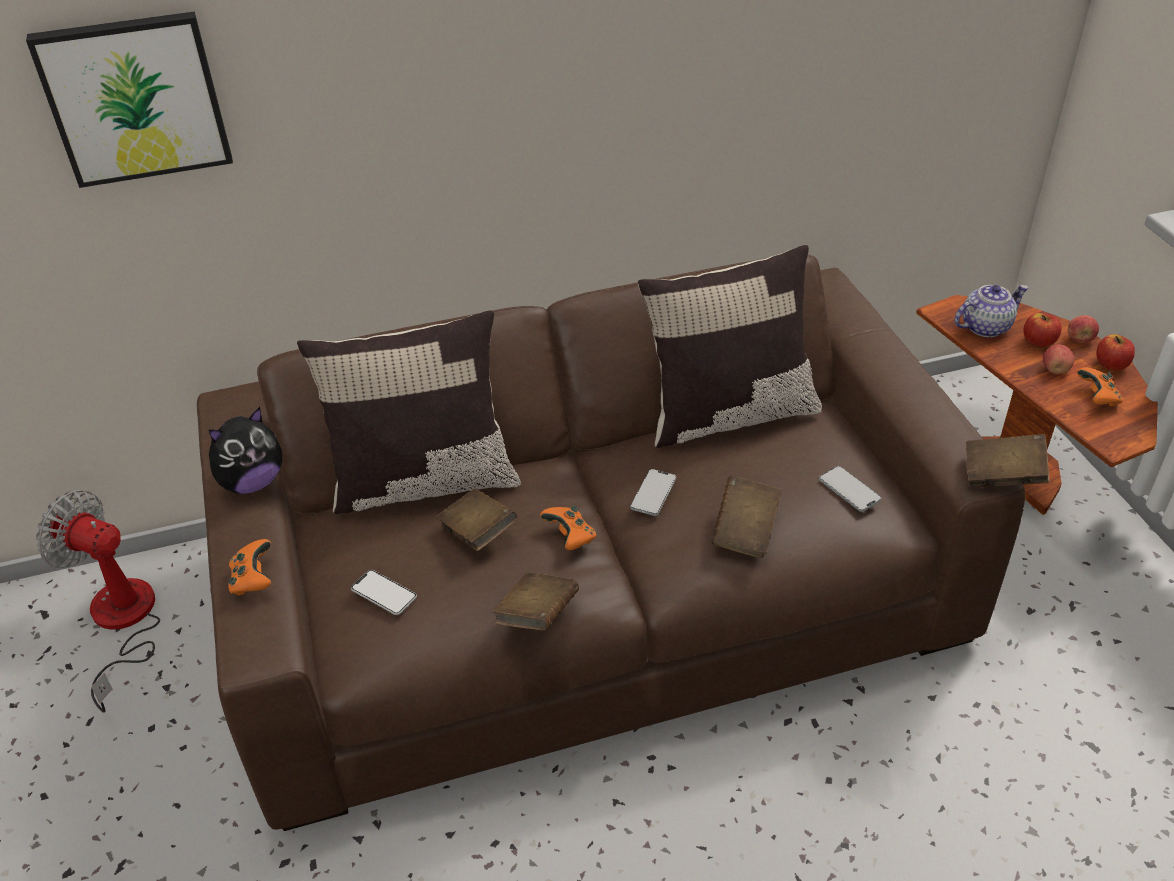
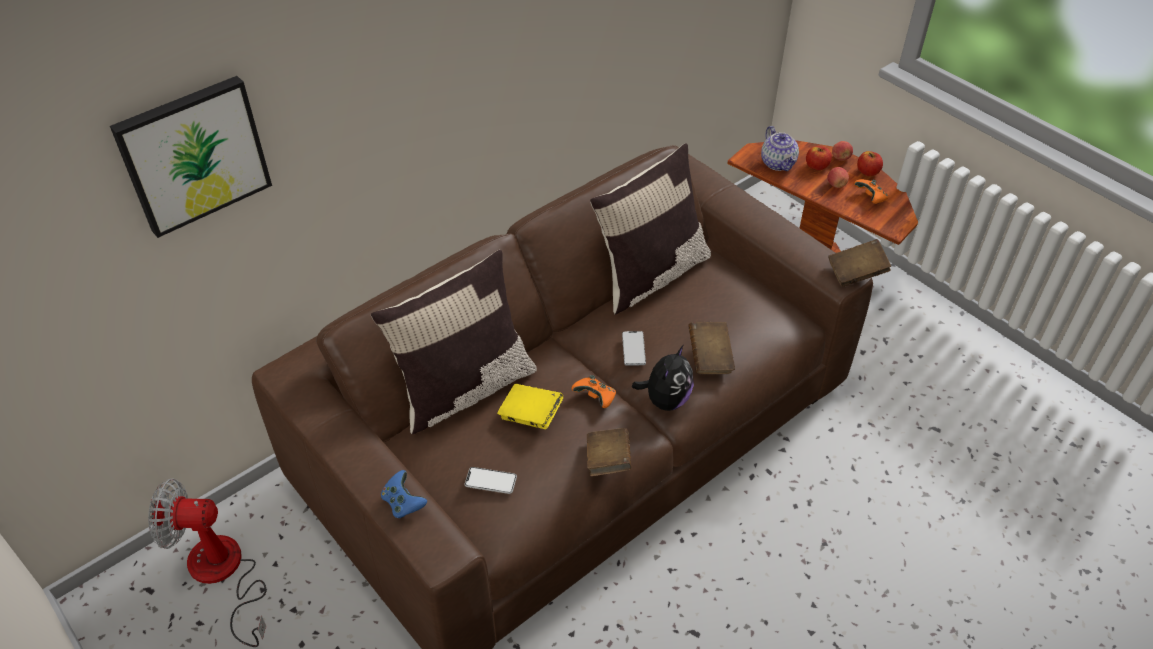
camera: 25 degrees left, 5 degrees up
(252, 482) = (350, 430): plush toy -> plush toy (665, 400)
(253, 579) = (403, 503): orange game controller -> blue game controller
(478, 533) = (530, 415): brown book -> yellow book
(849, 490) = (759, 308): phone -> none
(985, 326) = (778, 163): teapot -> teapot turned 120 degrees clockwise

